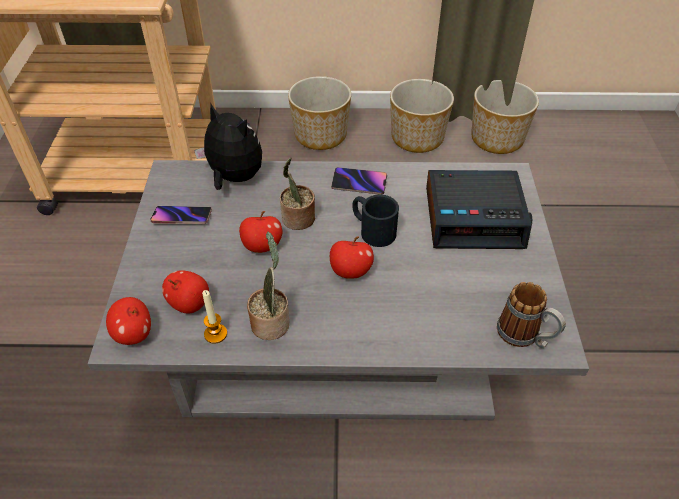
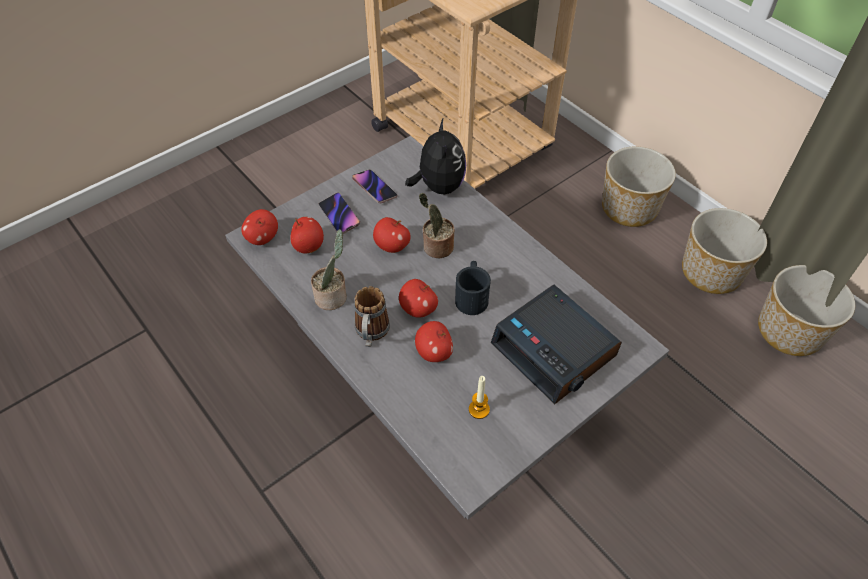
camera: 50 degrees right, 5 degrees up
(215, 334) = (298, 276): candle -> candle (479, 409)
(359, 183) = (512, 256): phone -> phone (339, 215)
(407, 289) = (434, 352): none -> apple
(525, 337) = (459, 454): mug -> mug (371, 334)

